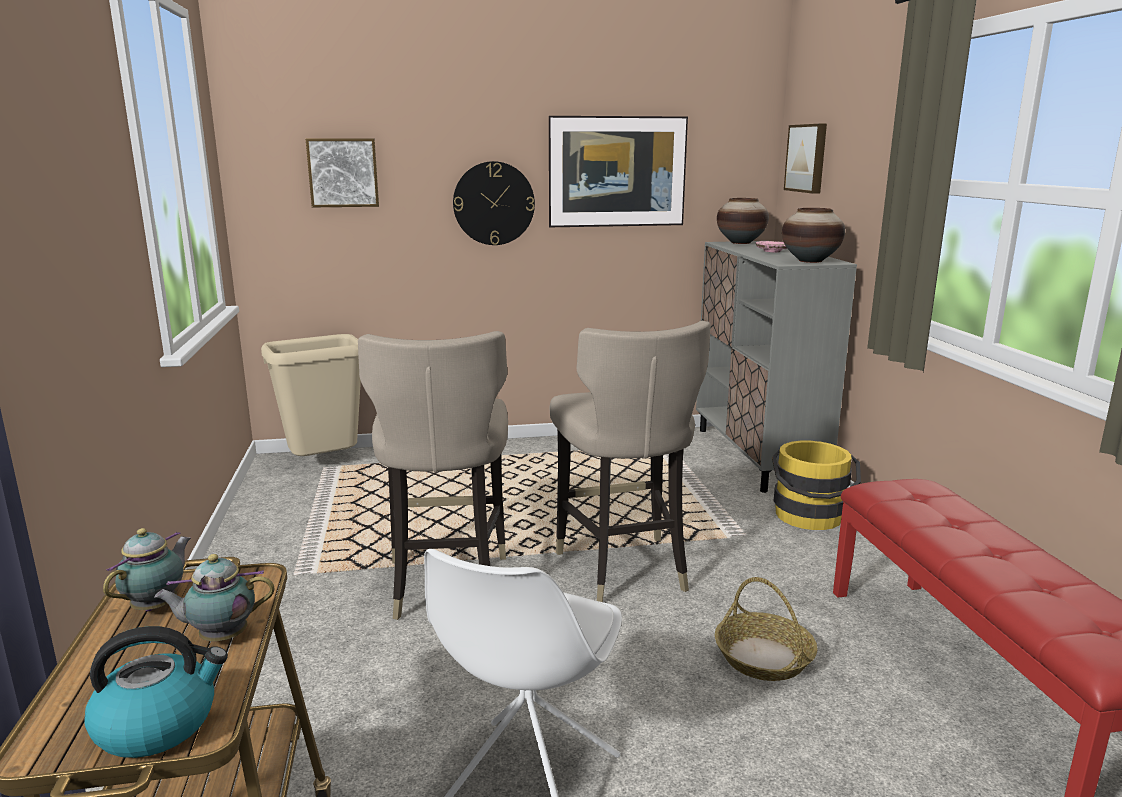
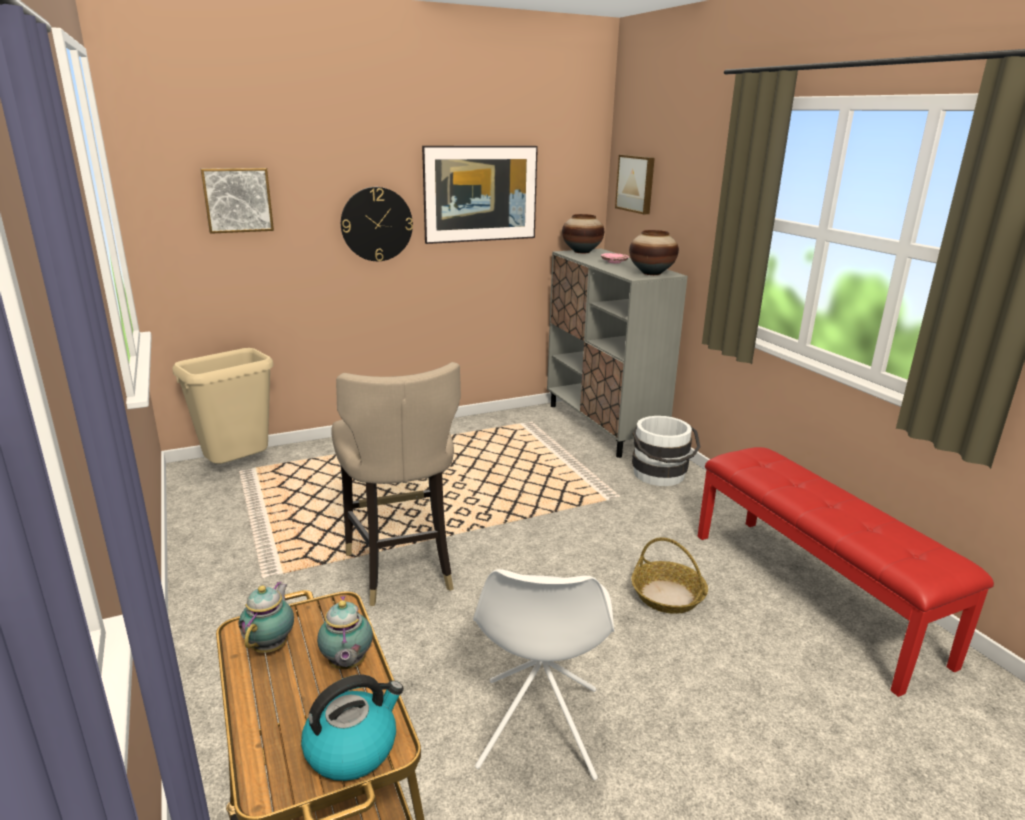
camera: 15 degrees left, 5 degrees up
(220, 637) = (347, 665): teapot -> teapot turned 75 degrees counterclockwise
(622, 568) = (537, 536): beige stool -> none
(810, 518) = (660, 476): yellow bucket -> white bucket

